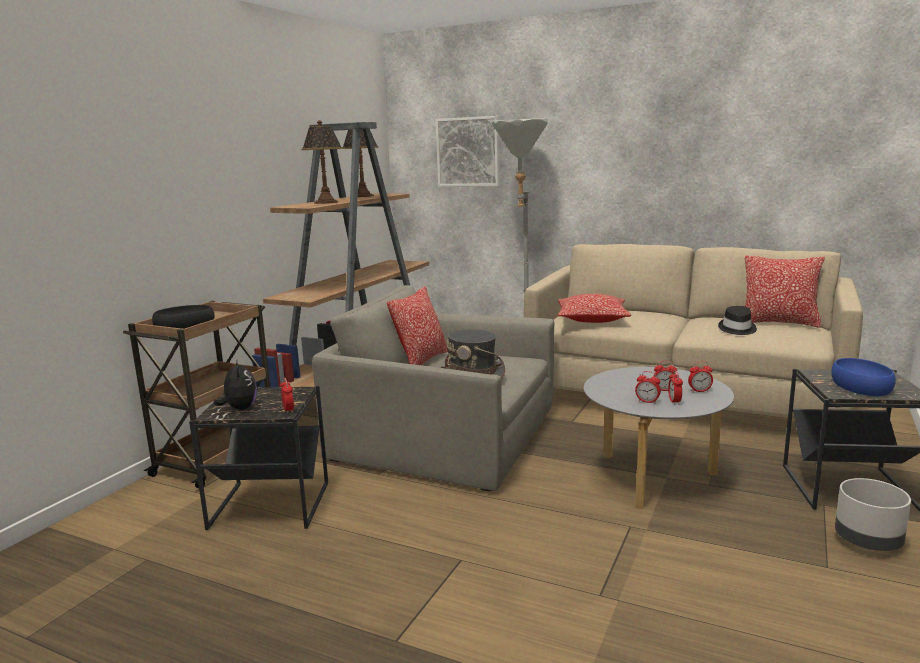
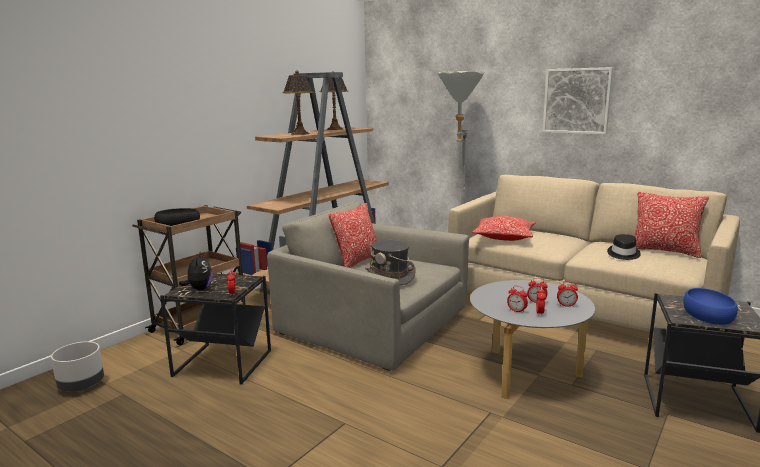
camera: 10 degrees right, 0 degrees up
(468, 152) = (424, 96): picture -> picture (576, 101)
(867, 542) = (694, 451): grey planter -> grey planter (81, 386)

